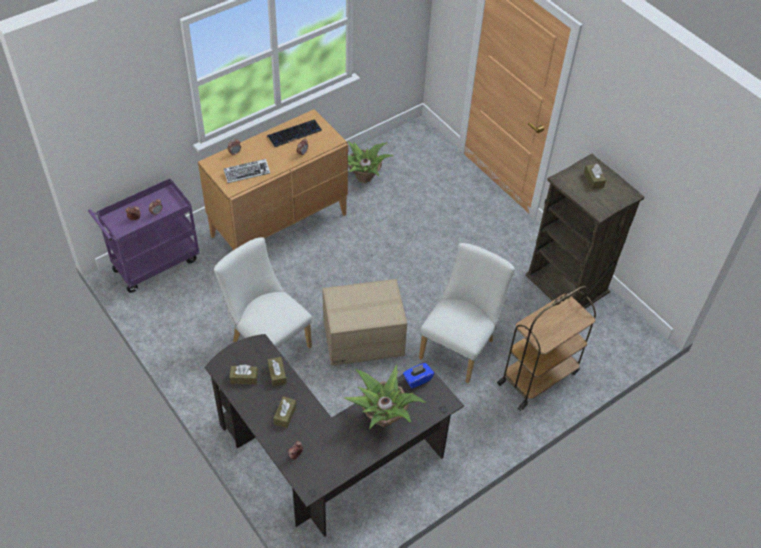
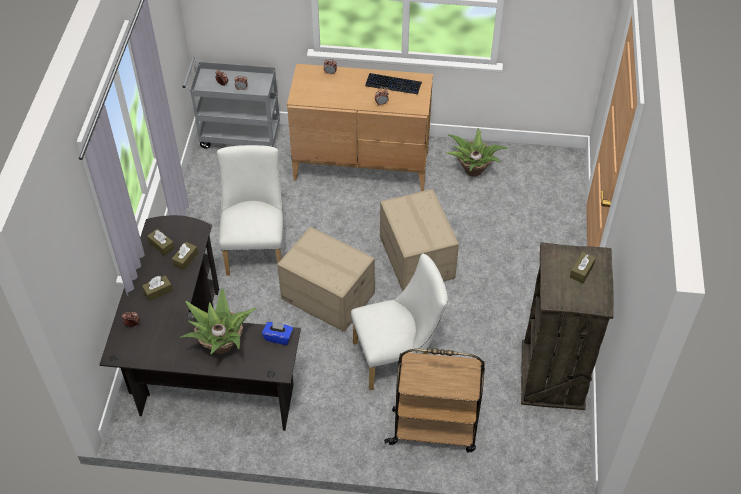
camera: 45 degrees right, 0 degrees up
(154, 267) = (238, 139): purple cart -> grey cart
(247, 173) = (321, 93): keyboard -> none
(395, 265) = (417, 257): none -> cardboard box

